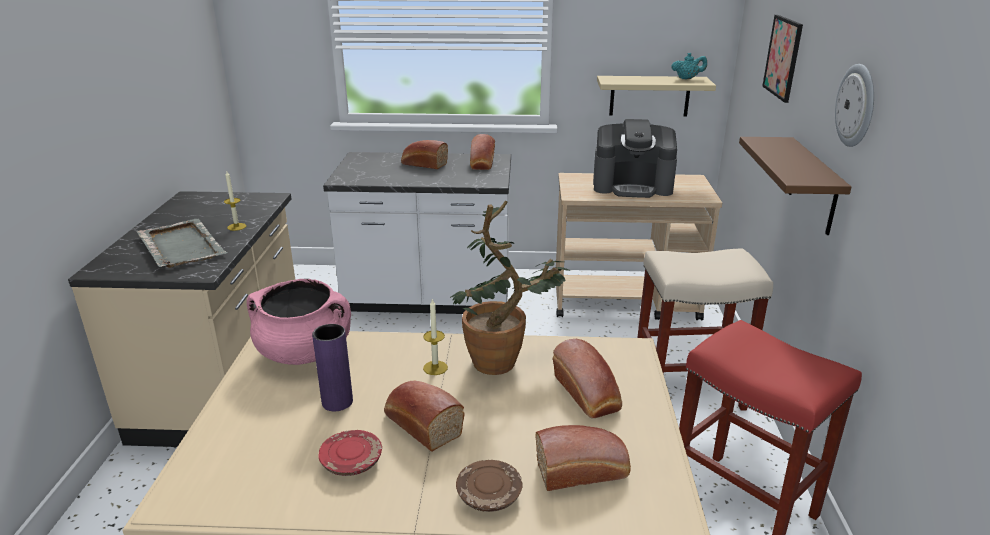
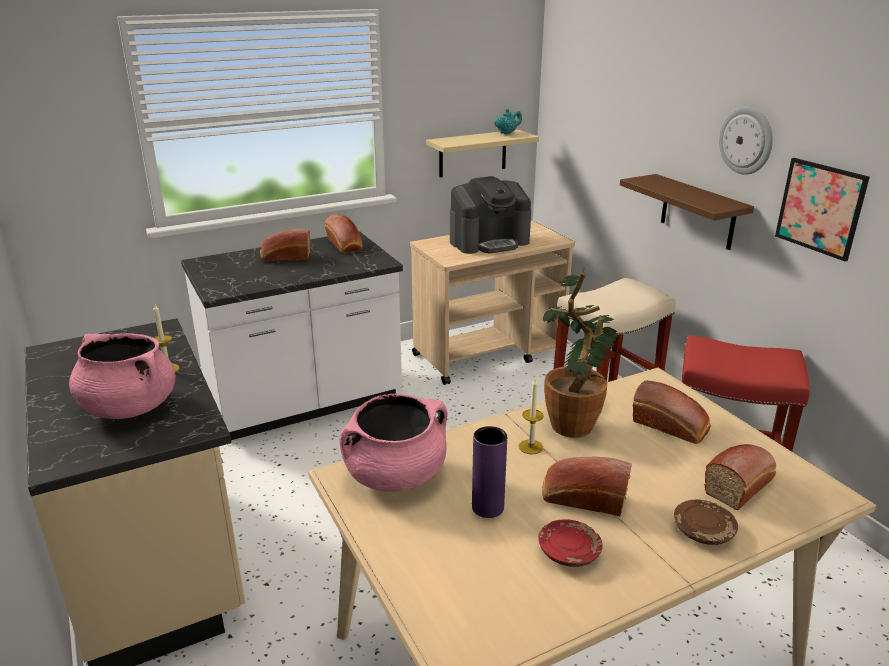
camera: 30 degrees left, 0 degrees up
(181, 246) = (129, 407): grey tray -> pink cooking pot
(783, 57) = (623, 106): picture -> picture (820, 208)

